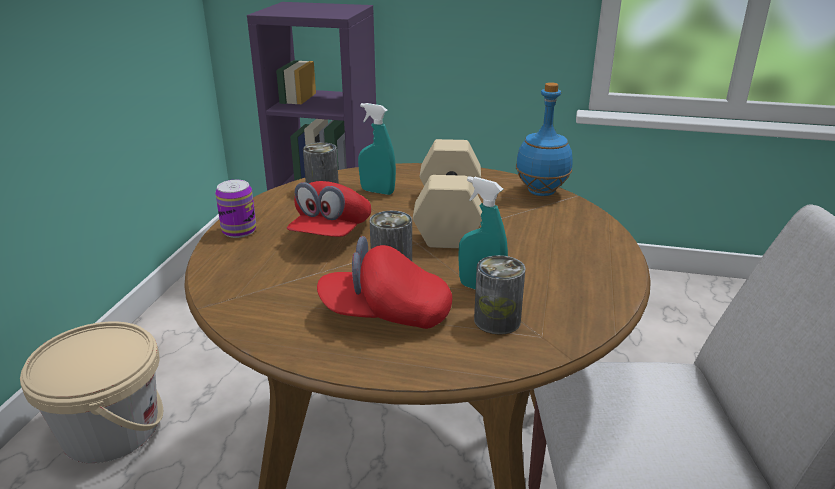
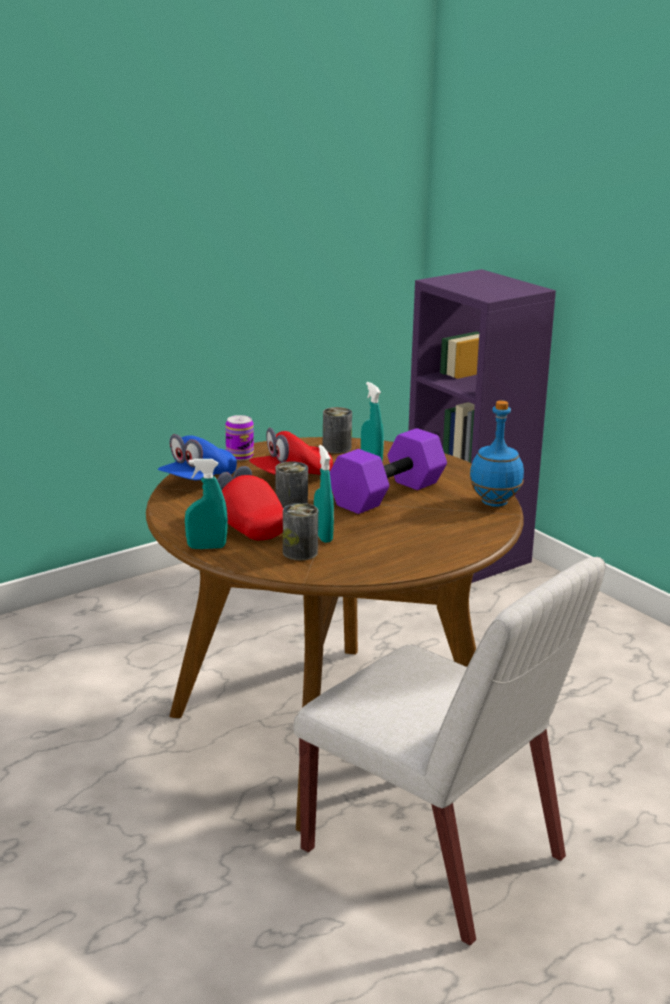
camera: 40 degrees right, 5 degrees down
(111, 429) = (159, 608): beige bucket -> none
(238, 278) = (198, 481): none -> blue cap
(392, 366) = (206, 547): none -> turquoise spray bottle
(446, 216) = (386, 493): beige dumbbell -> purple dumbbell

